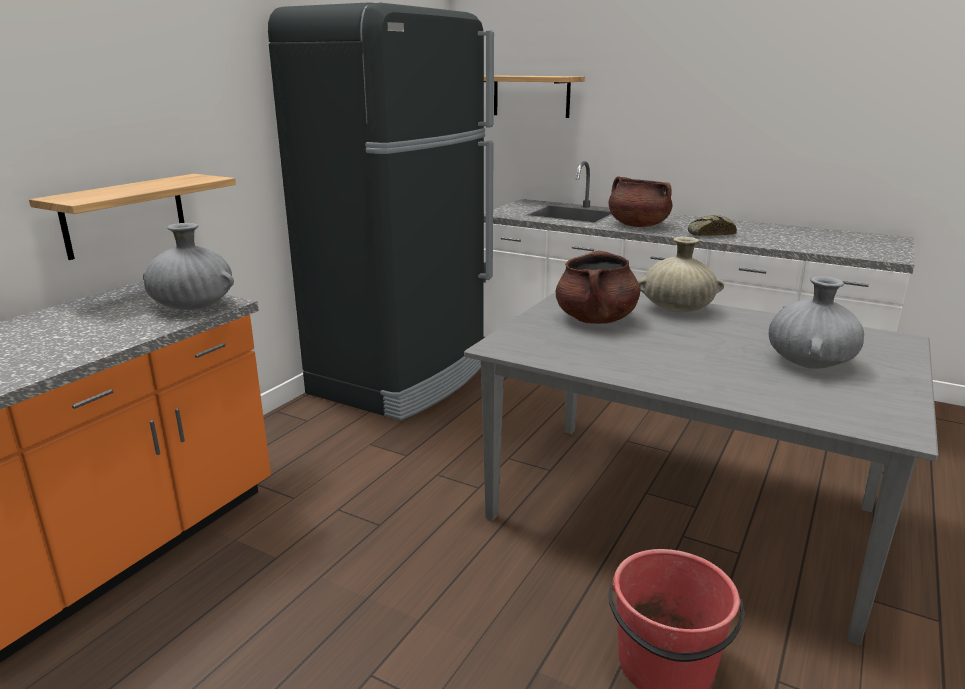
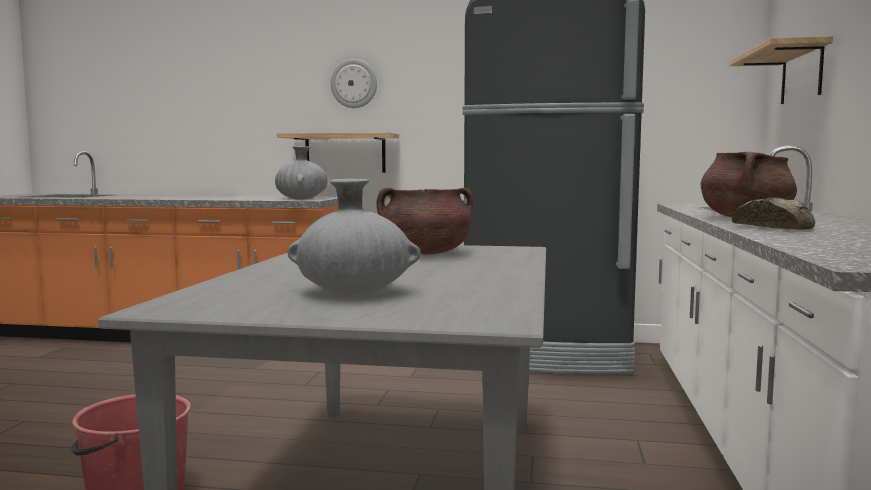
camera: 70 degrees right, 15 degrees down
(119, 100) = (354, 83): none -> wall clock
(677, 309) = (497, 265): beige vase -> none

